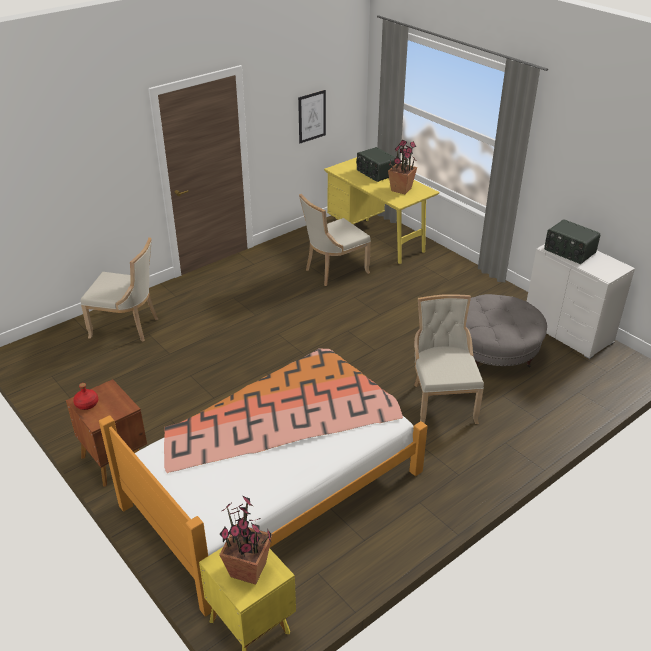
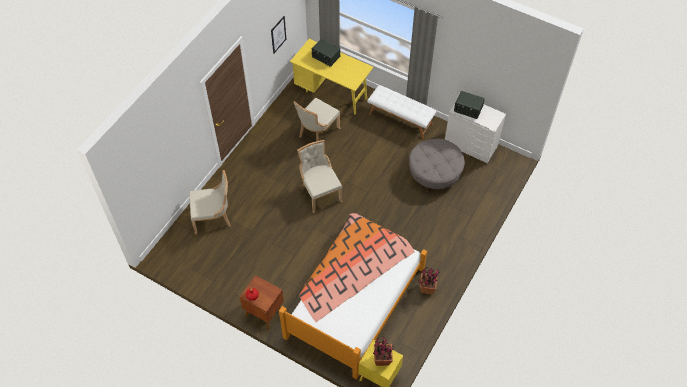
camera: 20 degrees left, 20 degrees up
(401, 189) = (348, 70): potted plant -> potted plant (427, 288)
(441, 401) = (418, 219): beige chair -> beige chair (320, 192)
(465, 281) = (400, 119): none -> white bench

